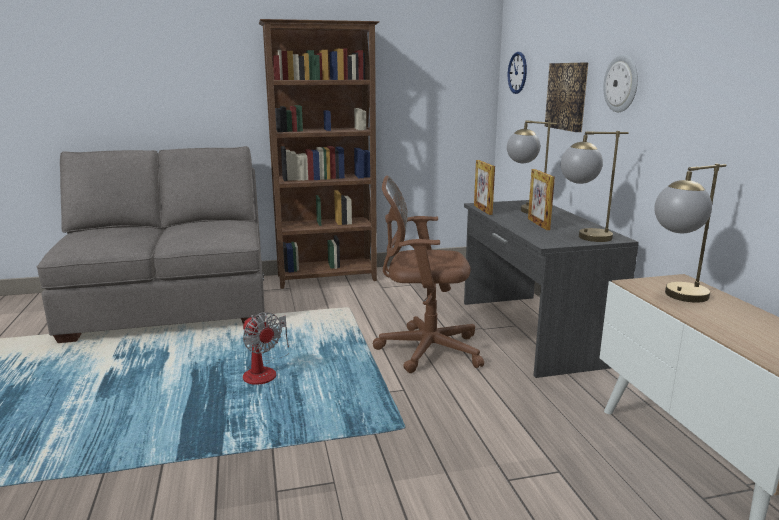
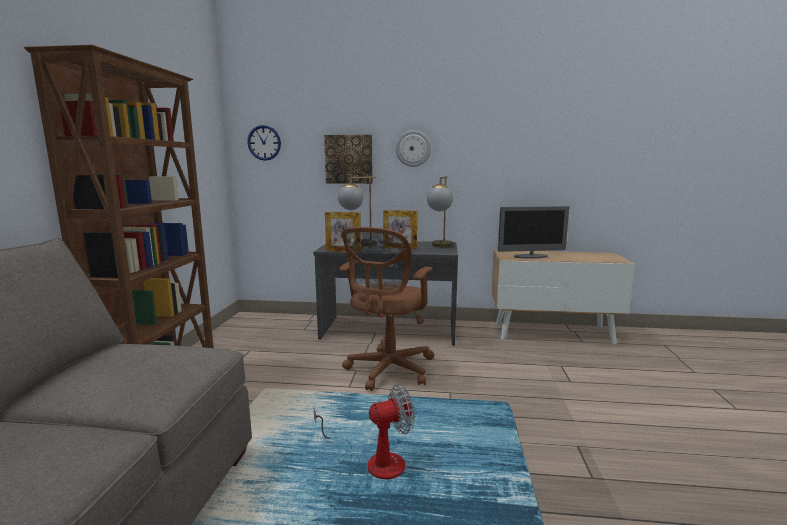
camera: 70 degrees left, 5 degrees down
(676, 297) = (531, 256): table lamp -> monitor

